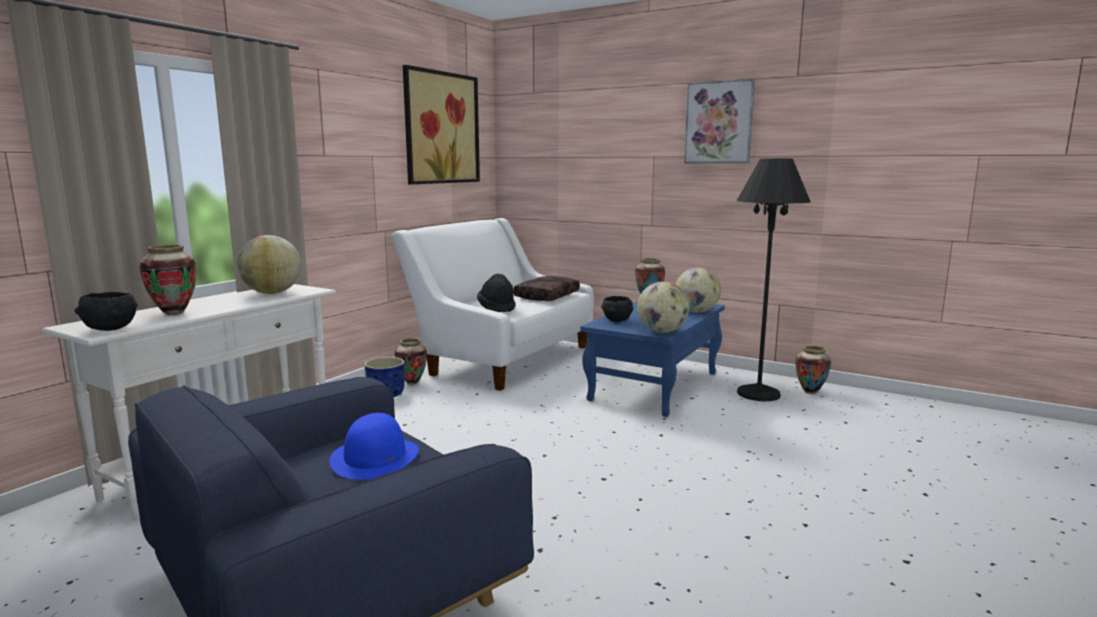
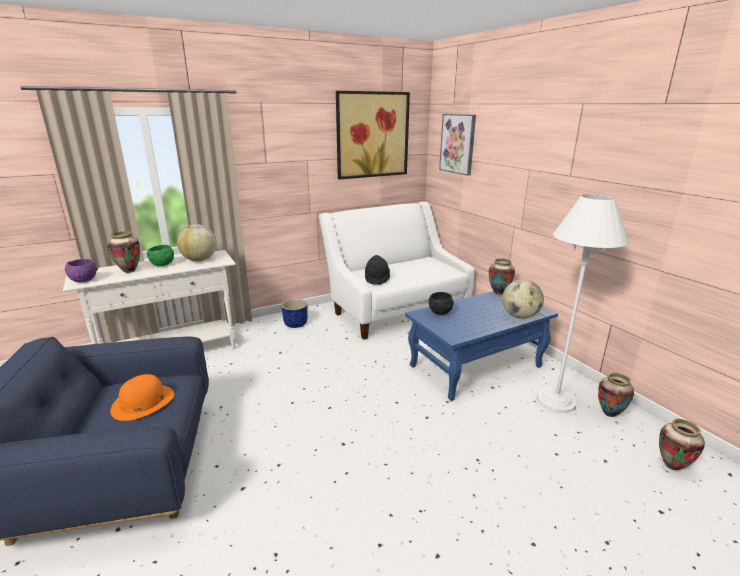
camera: 30 degrees right, 10 degrees up
(111, 329) = (84, 281): black bowl -> purple bowl
(220, 302) = (163, 265): none -> green bowl
(375, 457) = (143, 402): blue hat -> orange hat
(412, 383) = (319, 318): vase -> vase (672, 466)
(546, 296) = (428, 272): brown pillow -> none
(662, 332) = (456, 334): globe -> none
(719, 122) = (583, 145): picture -> picture (457, 144)
(758, 393) = (556, 400): black floor lamp -> white floor lamp

